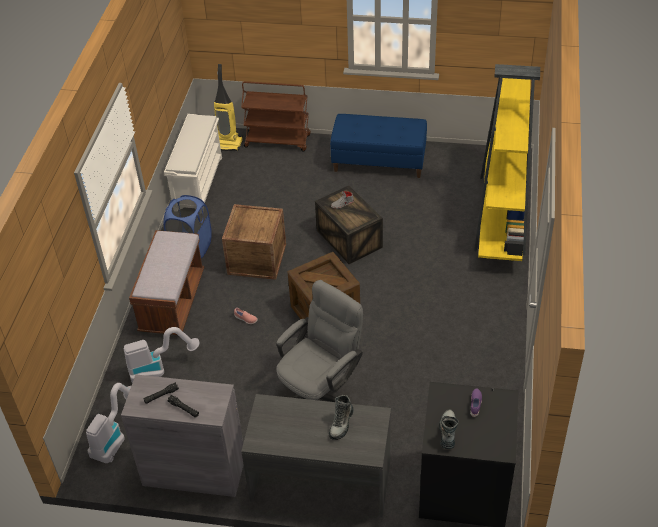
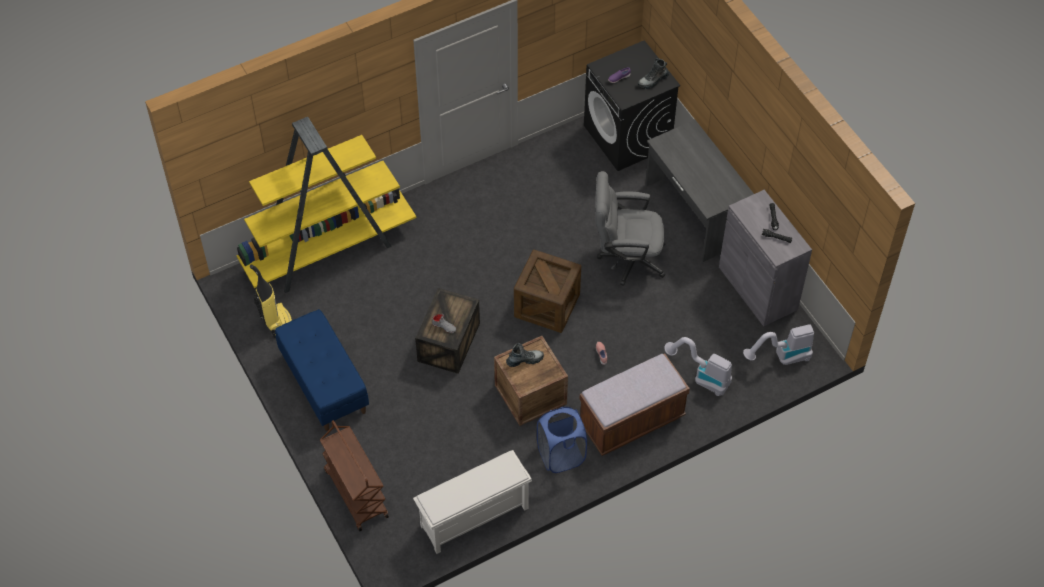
camera: 130 degrees left, 10 degrees up
(226, 143) = (395, 539): vacuum cleaner -> vacuum cleaner (276, 321)
(341, 424) = (684, 158): boot -> boot (524, 360)

